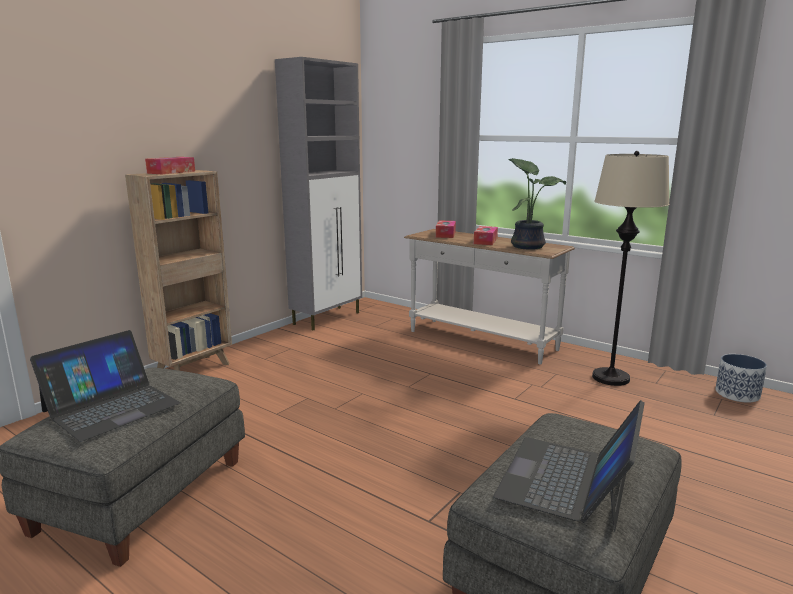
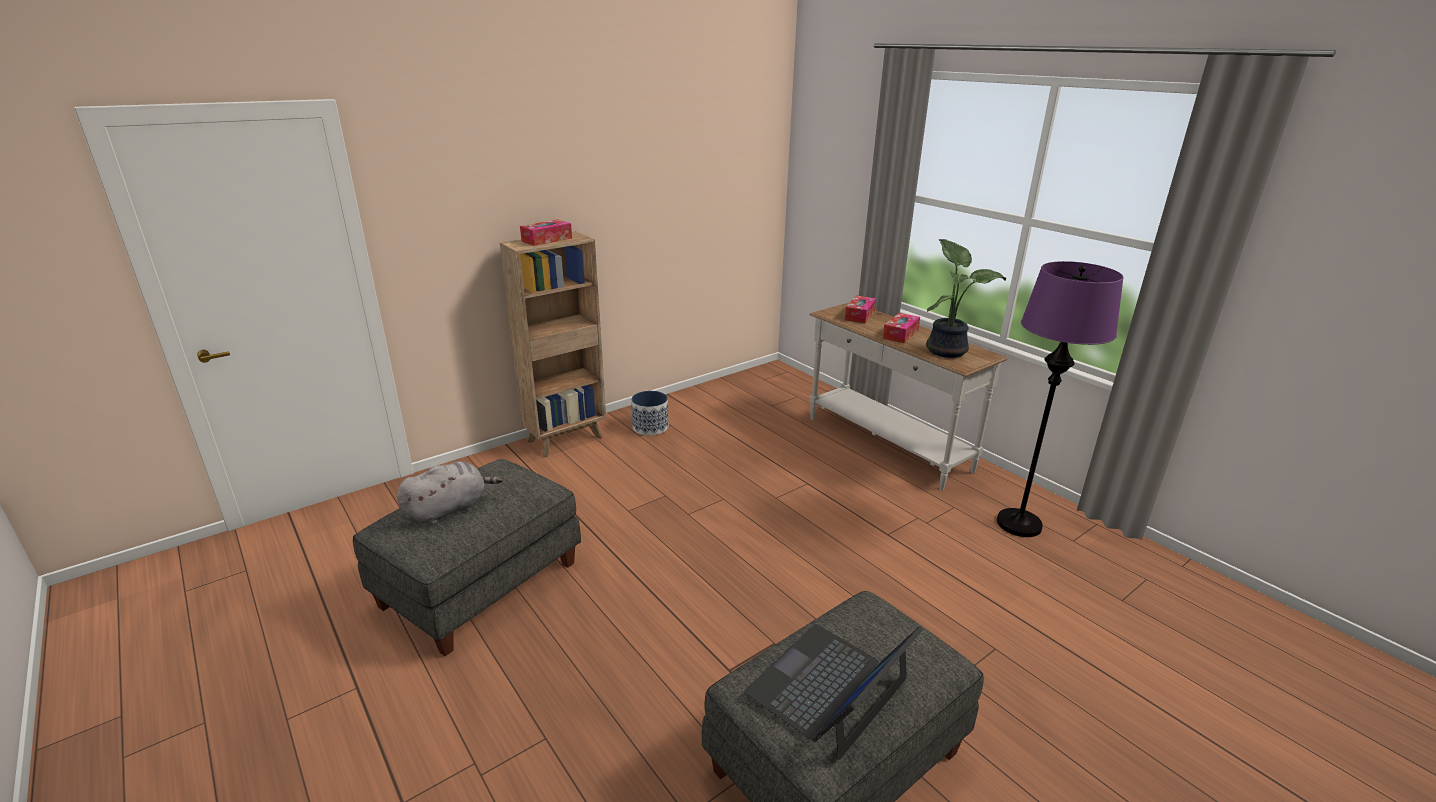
camera: 15 degrees right, 10 degrees up
(111, 407) = (450, 509): laptop -> grey plush toy
(327, 318) = (724, 386): grey cabinet -> none
(610, 377) = (1019, 523): beige floor lamp -> purple floor lamp
(737, 394) = (1172, 575): planter -> planter (650, 427)

